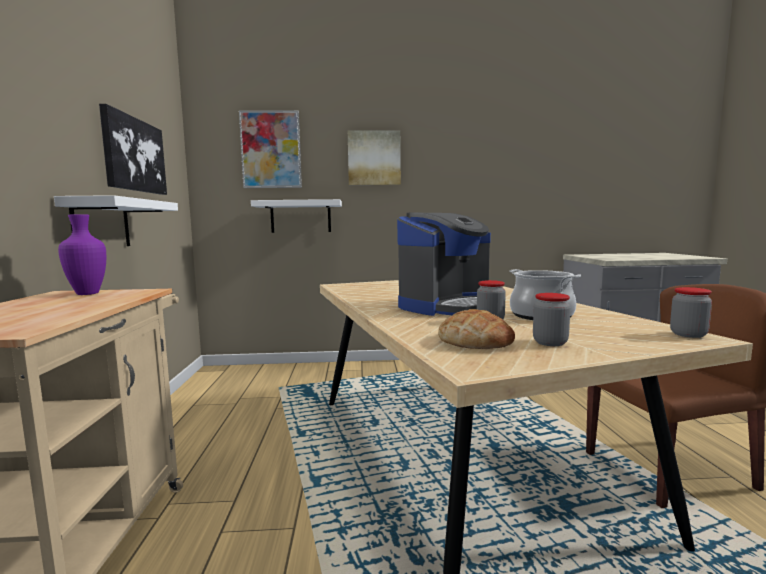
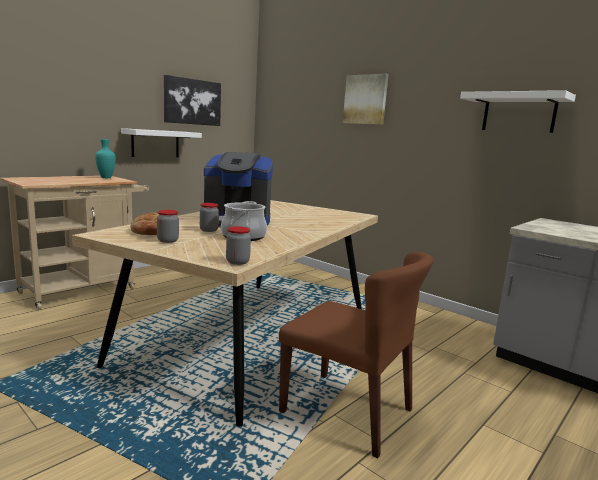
camera: 45 degrees right, 5 degrees up
(86, 294) = (105, 178): purple vase -> turquoise vase
(271, 150) = (299, 92): picture -> none
(300, 217) = (311, 147): white shelf -> white shelf (519, 113)

